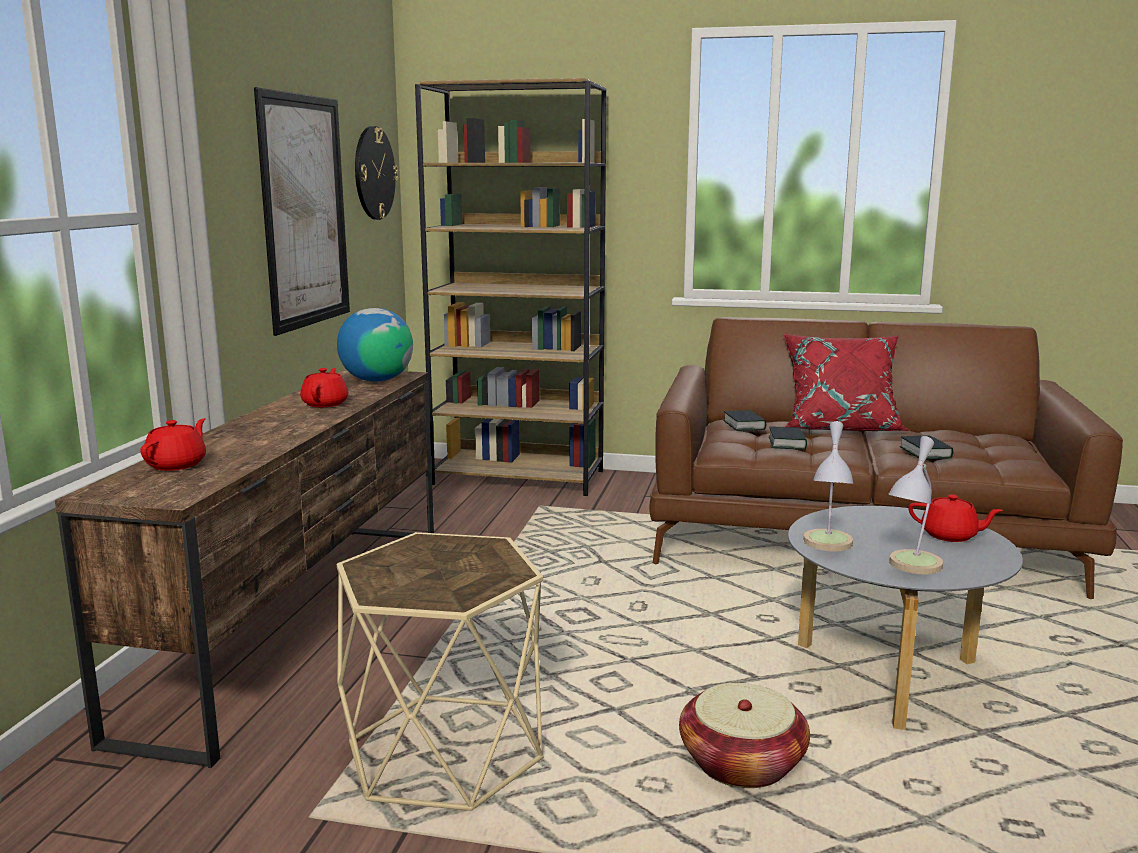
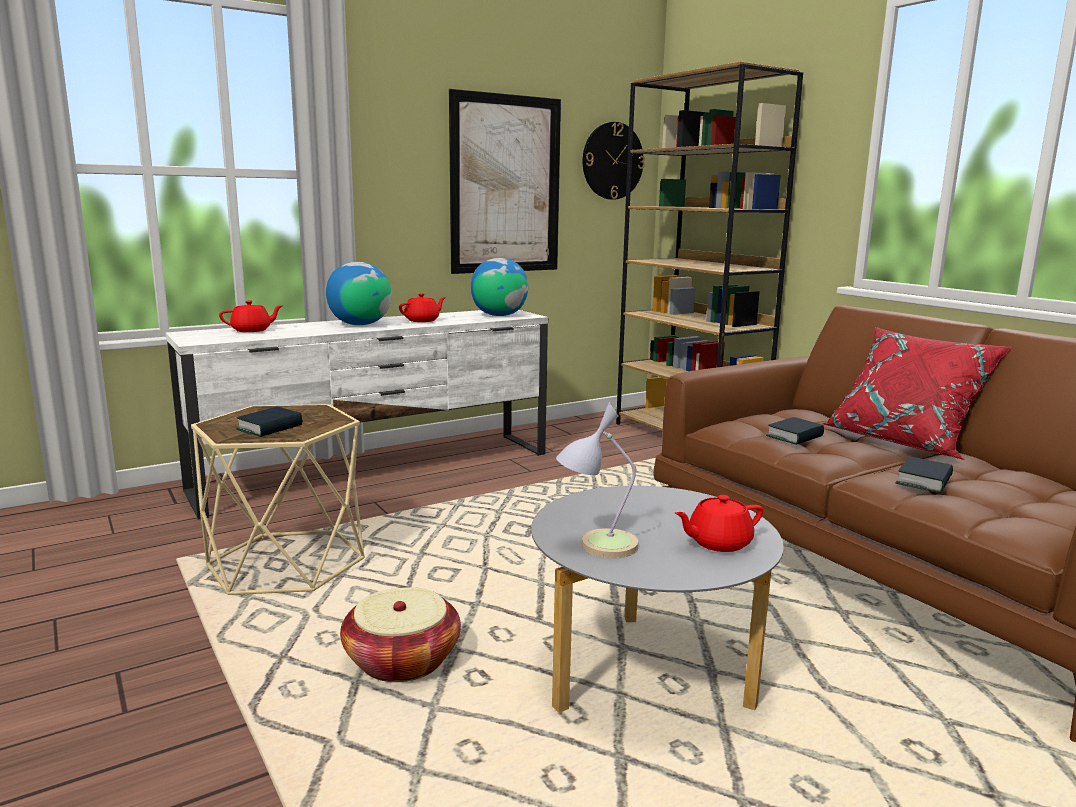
camera: 45 degrees right, 0 degrees up
(278, 425) = (360, 324): none -> globe
(303, 619) = (380, 471): brown tv stand -> white tv stand
(744, 425) = (797, 415): book -> book (270, 428)
(827, 546) = (582, 508): table lamp -> none
(950, 536) = (718, 543): red teapot -> red teapot turned 90 degrees clockwise

